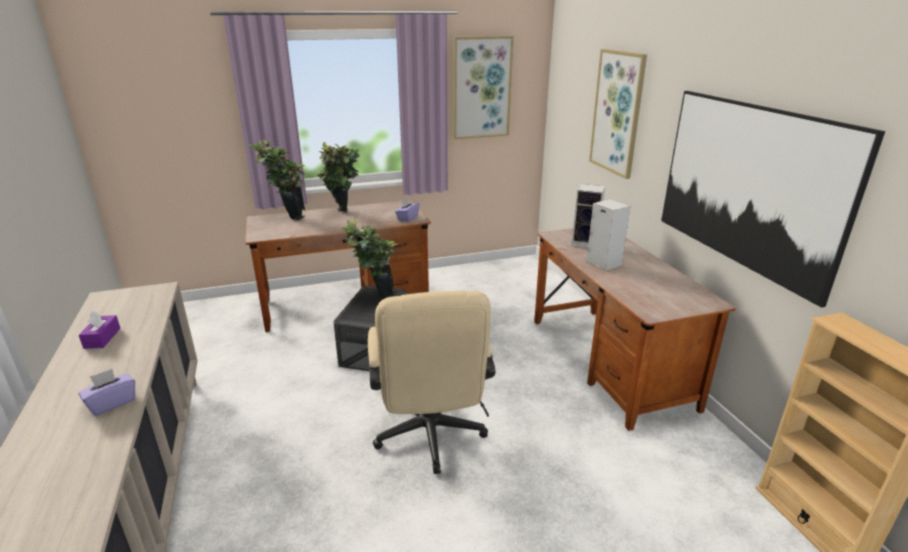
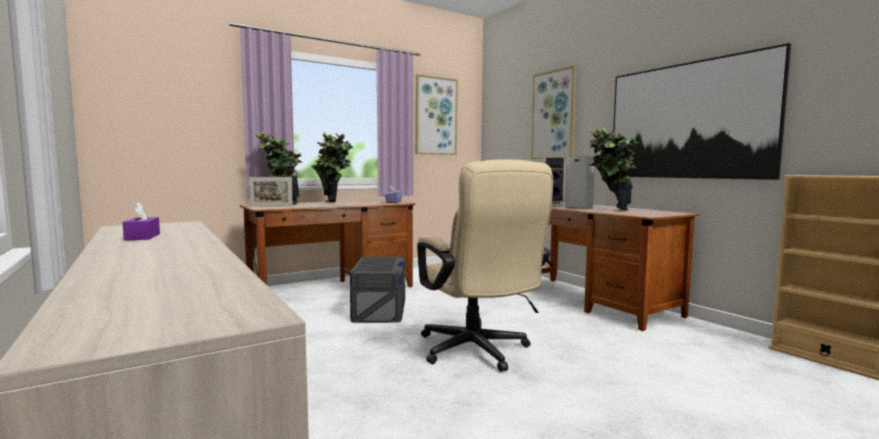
camera: 15 degrees left, 20 degrees down
(112, 403) = (194, 254): purple tissue box -> none
(270, 229) = (271, 206): none -> picture frame
(374, 298) = (378, 261): potted plant -> potted plant (611, 210)

